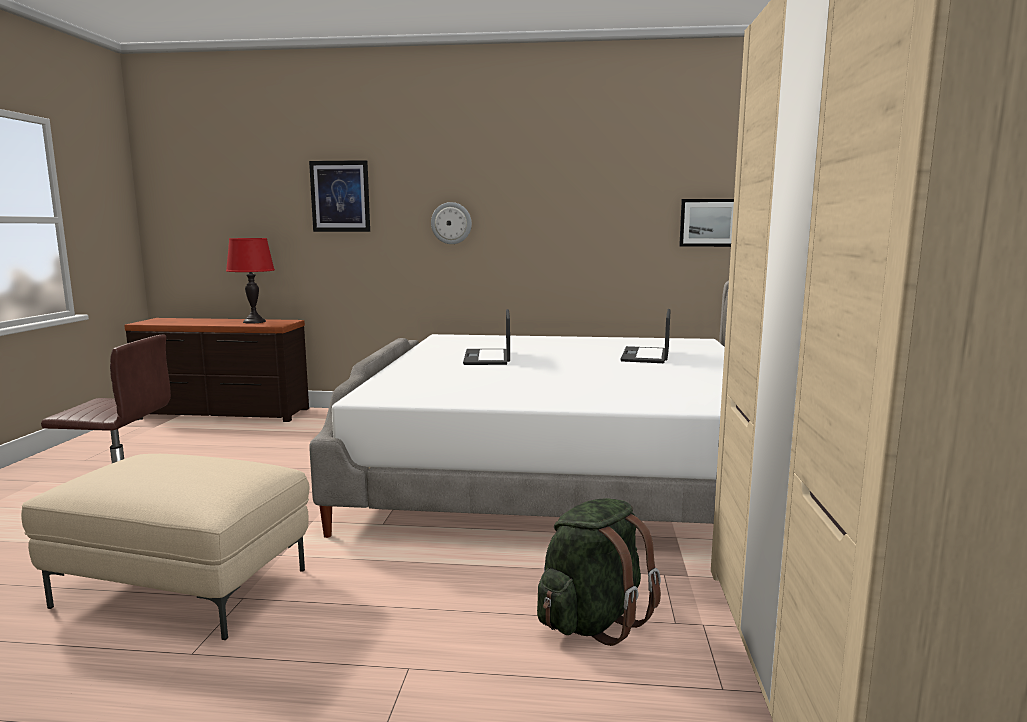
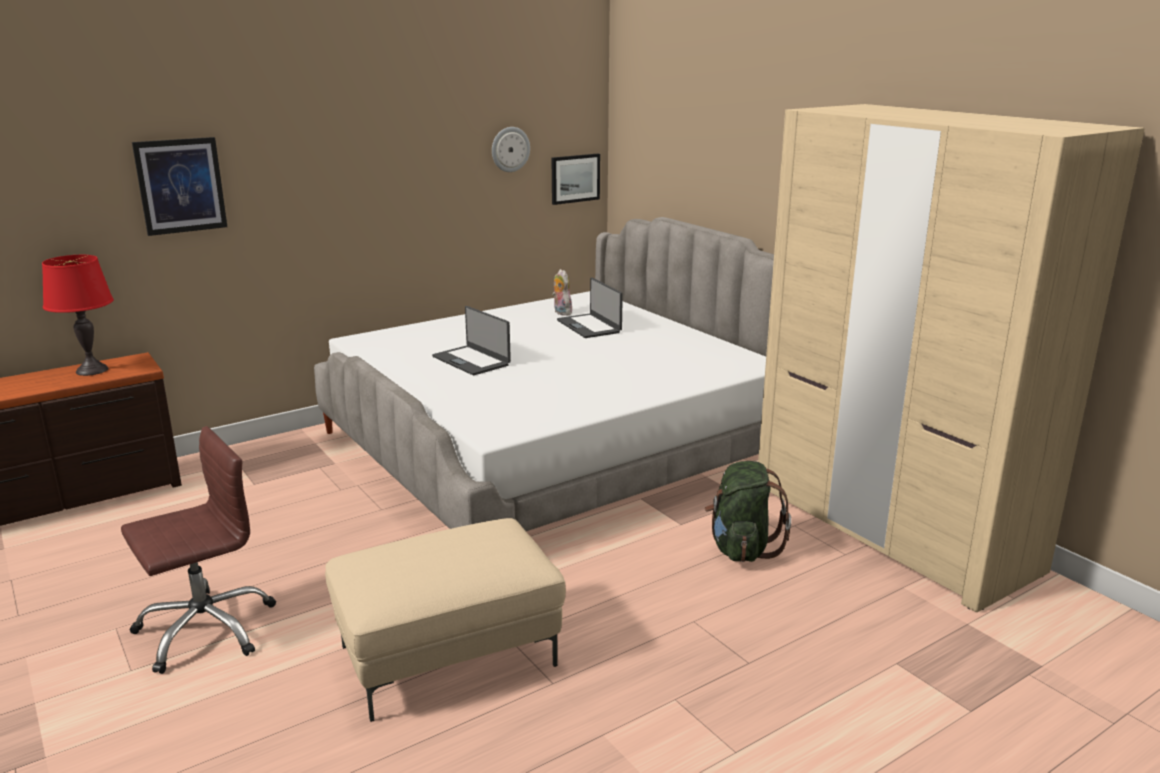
camera: 40 degrees left, 10 degrees up
(451, 223) = (327, 205): wall clock -> wall clock (510, 149)
(644, 345) = (561, 312): none -> plush toy

